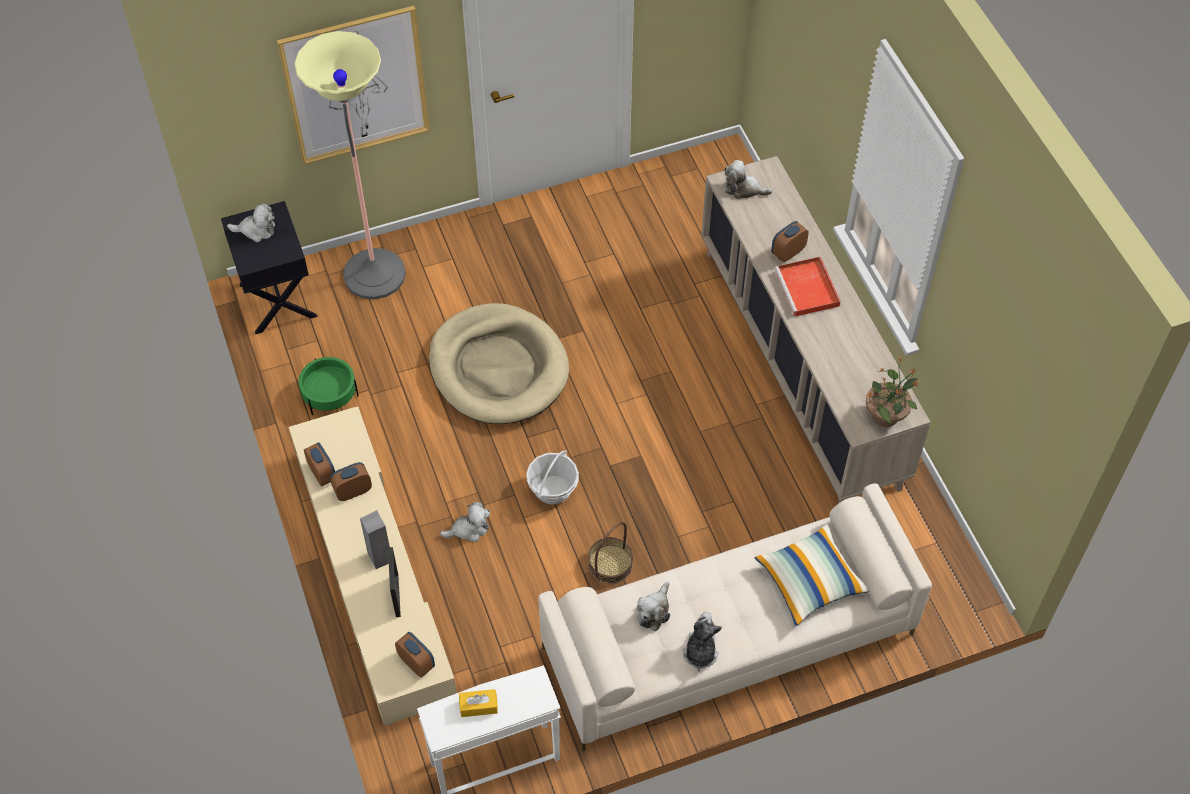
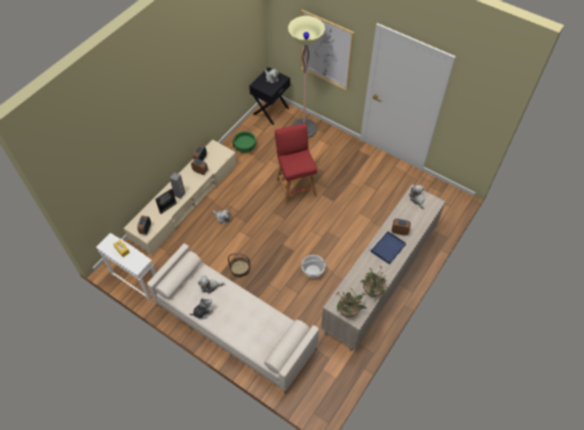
camera: 55 degrees right, 0 degrees up
(498, 368) = (295, 186): beige dog bed -> red stool
(553, 489) = (257, 232): basket -> basket (312, 271)
(808, 289) = (387, 248): red tray -> blue tray
(810, 581) = (261, 333): pillow -> none
(873, 359) = (372, 291): none -> potted plant

